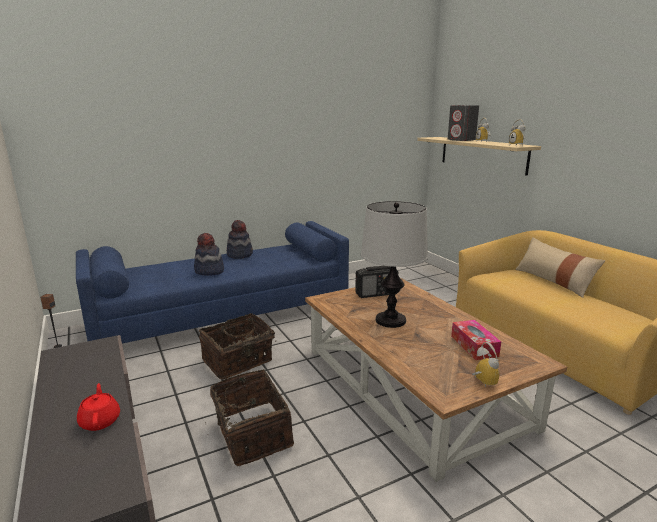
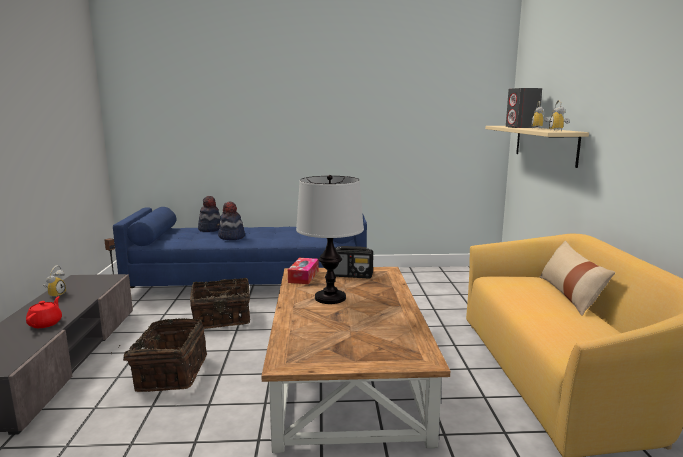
camera: 25 degrees right, 5 degrees down
(240, 254) = (274, 228): hat -> hat (211, 229)
(474, 346) = (377, 333): tissue box -> tissue box (303, 276)
(481, 382) = (335, 361): alarm clock -> alarm clock (55, 295)

